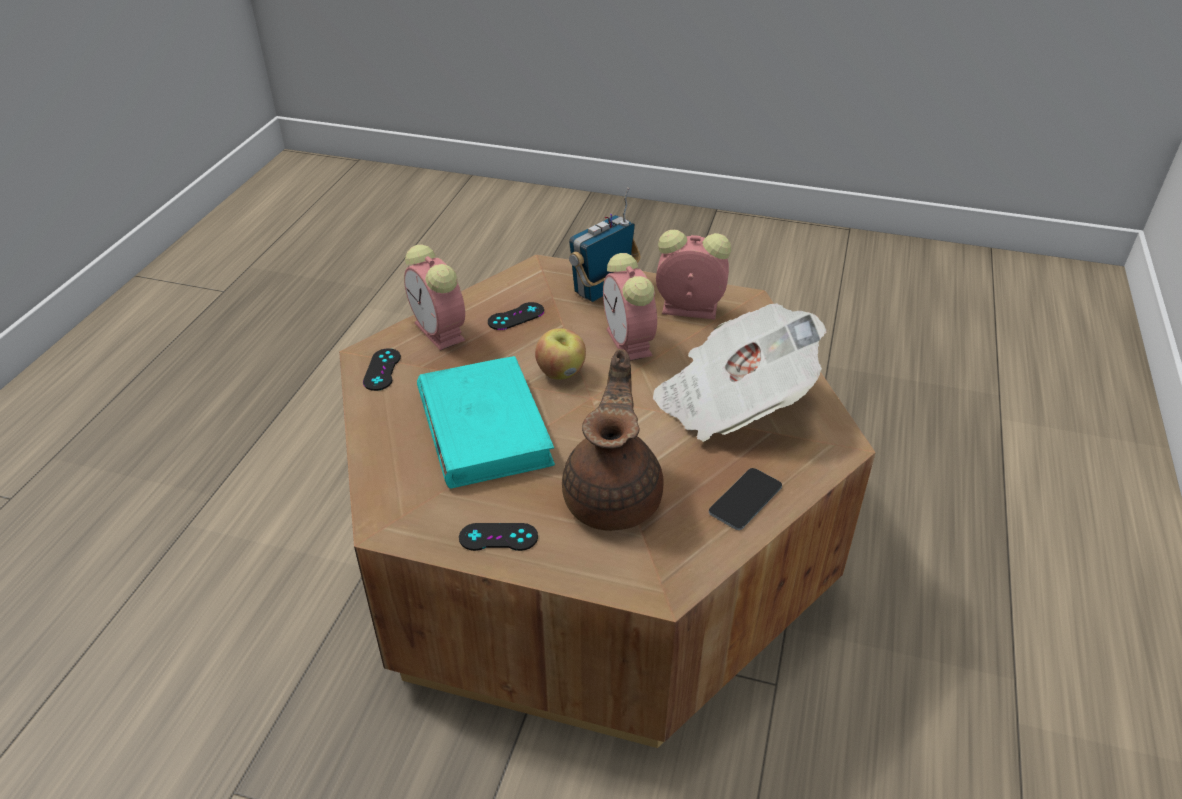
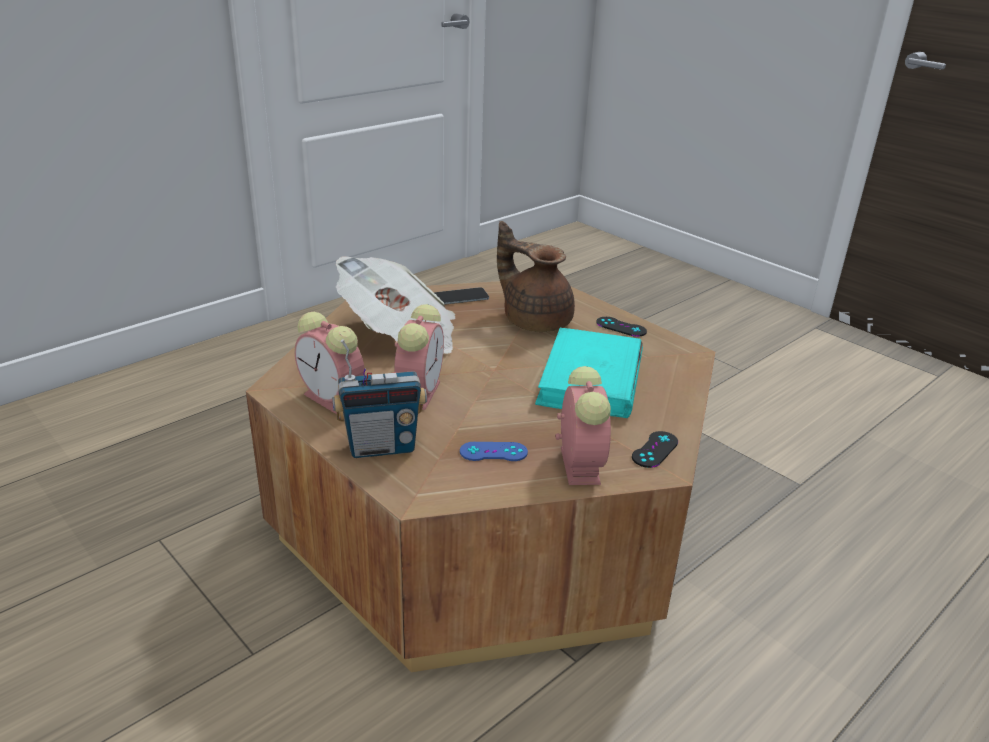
camera: 150 degrees left, 10 degrees down
(516, 316) = (493, 452): black game controller -> blue game controller
(561, 372) = (499, 392): apple -> none
(614, 497) = (535, 320): brown teapot -> brown teapot turned 90 degrees clockwise

